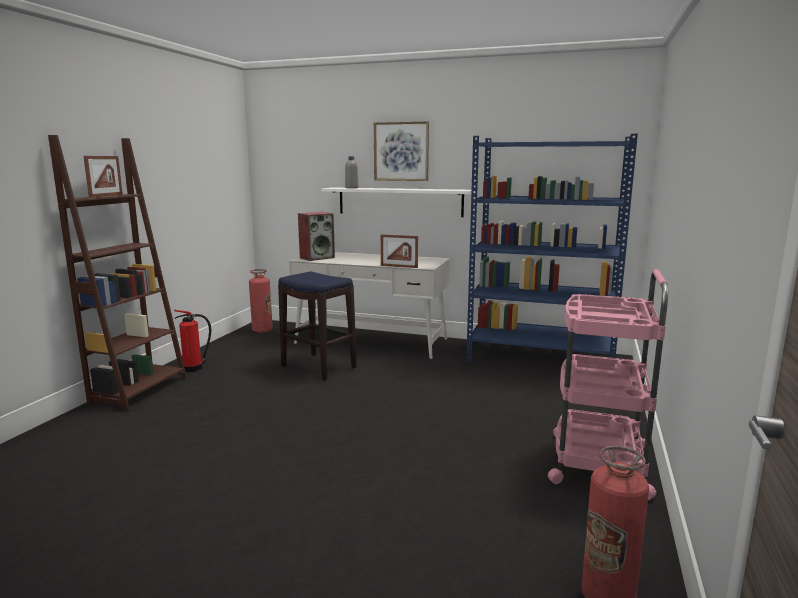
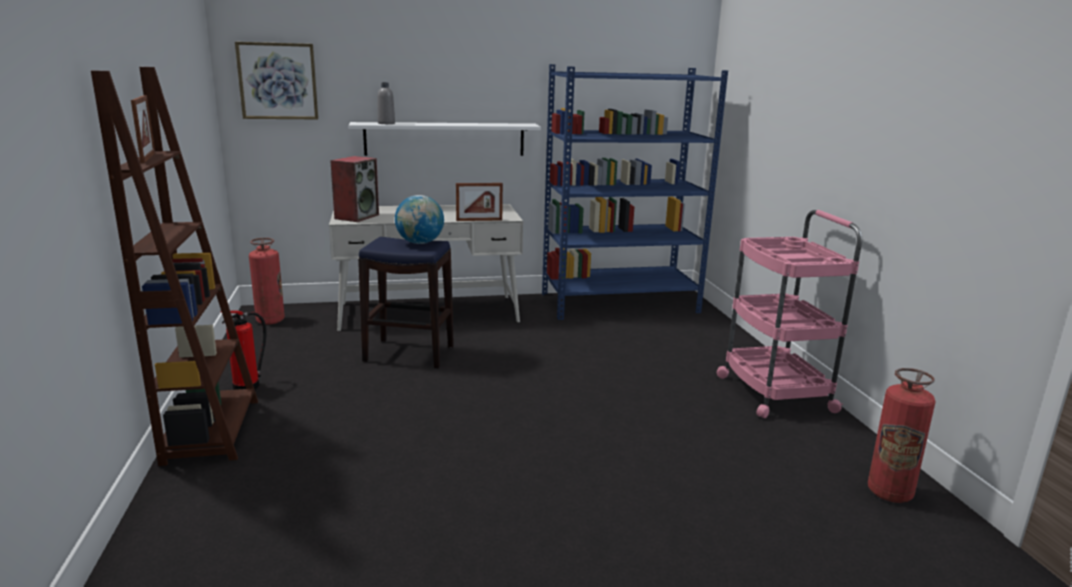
camera: 30 degrees left, 5 degrees up
(326, 277) = (420, 243): none -> globe
(401, 151) = (446, 77): picture -> picture (278, 81)

